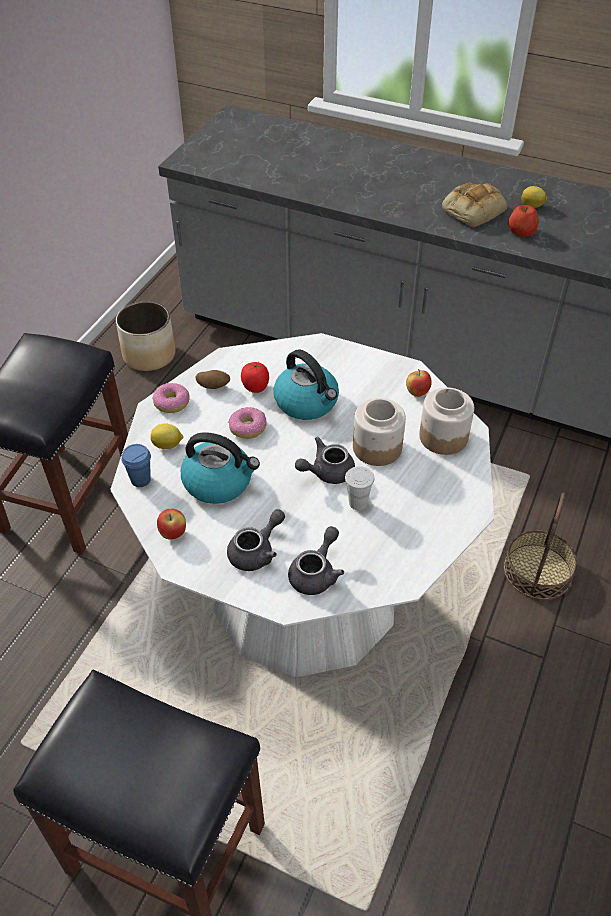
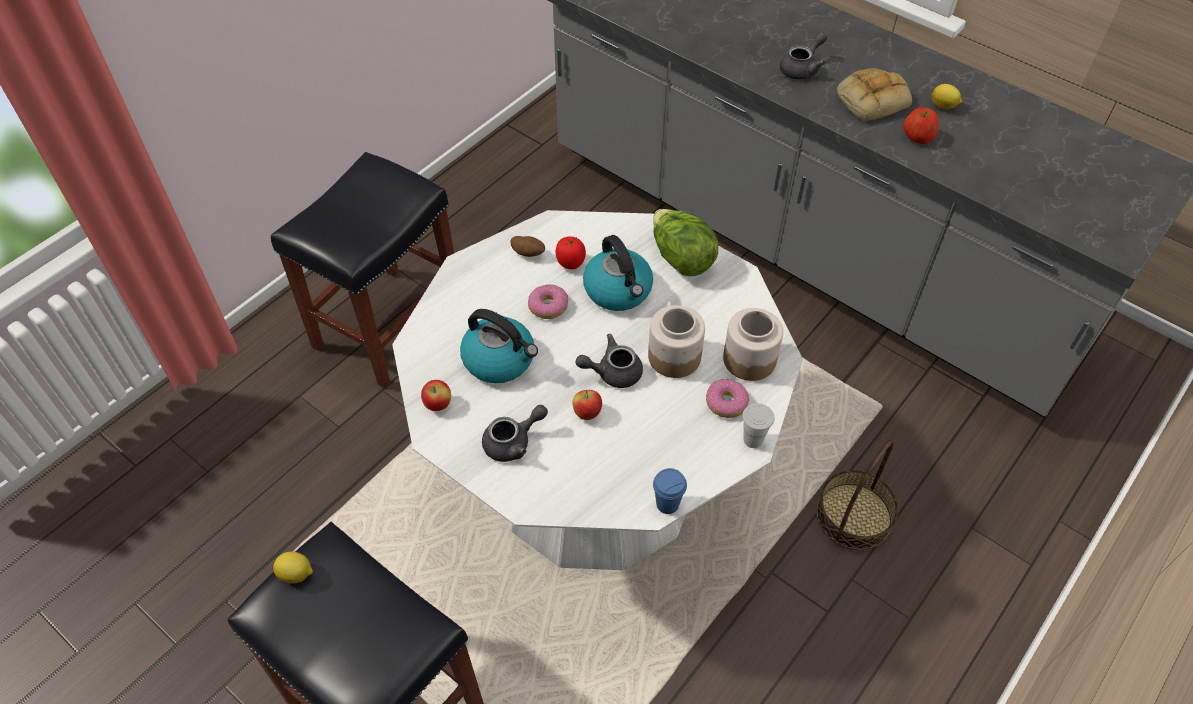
camera: 15 degrees right, 5 degrees up
(141, 480) = (424, 340): blue cup -> blue cup (667, 504)
(149, 355) = (512, 185): planter -> none
(168, 445) = (462, 309): lemon -> lemon (296, 574)
(172, 403) = (480, 263): donut -> donut (726, 403)
(316, 573) = (565, 479): grey teapot -> grey teapot (802, 68)
(353, 366) = (681, 259): none -> lettuce
(357, 503) = (633, 413): white cup -> white cup (753, 440)
(417, 393) = (739, 303): apple -> apple (587, 414)

